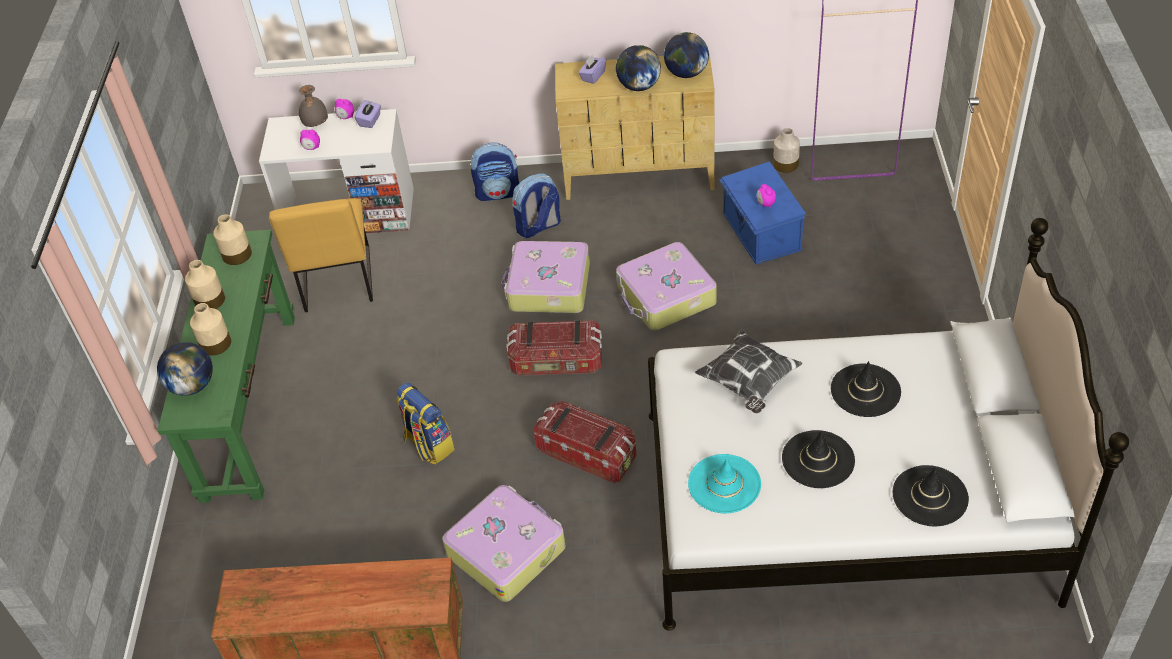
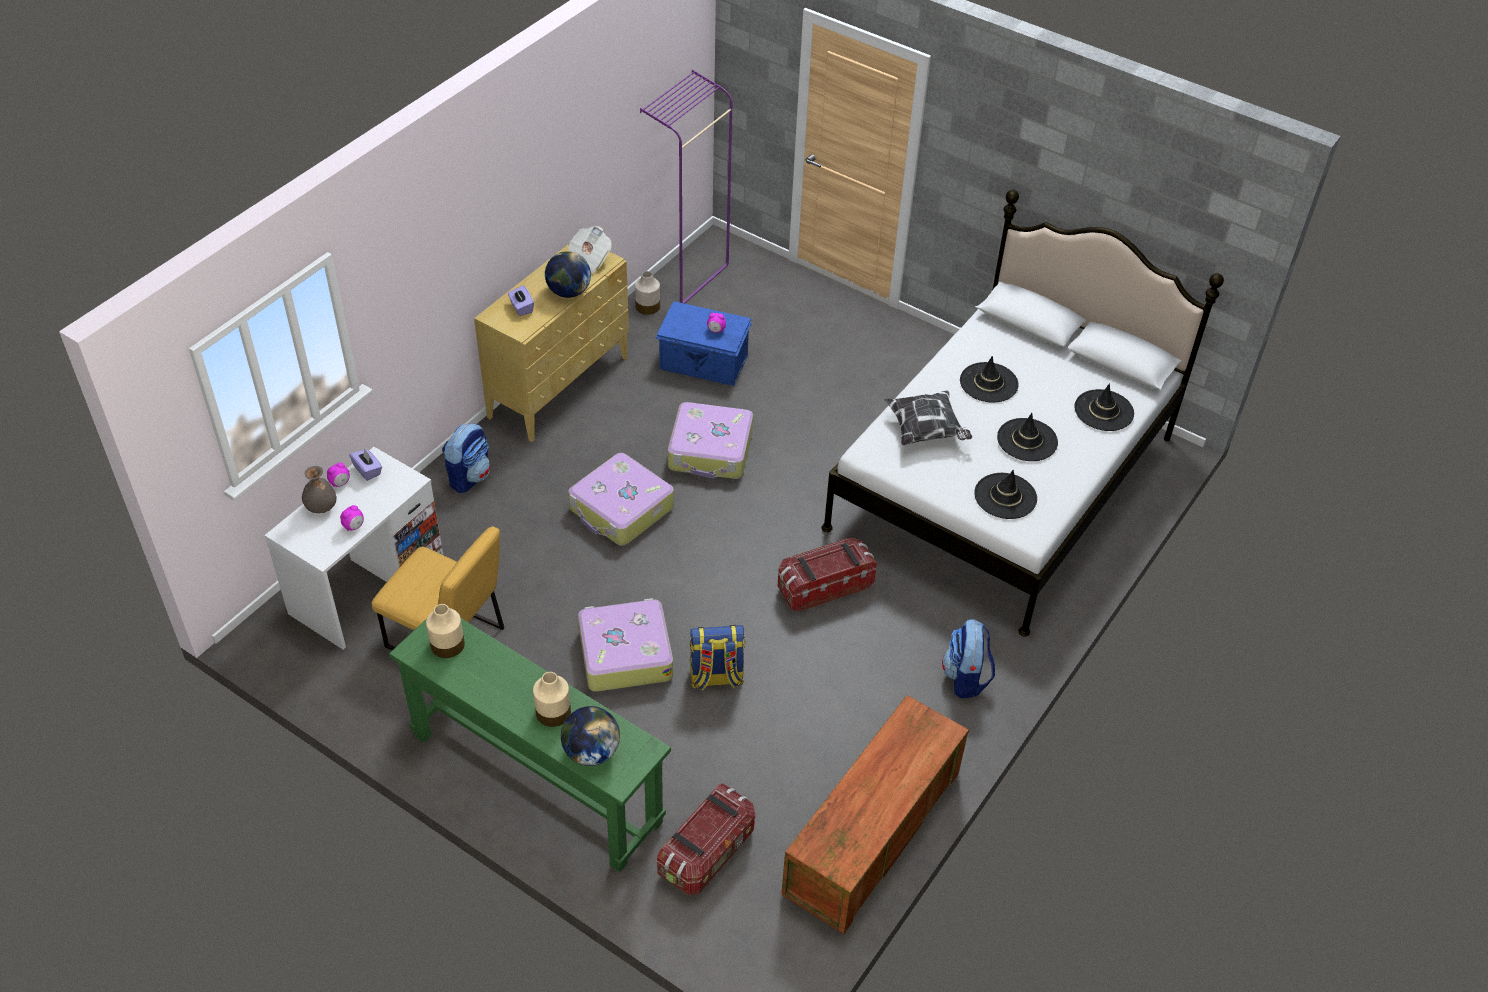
camera: 60 degrees left, 0 degrees up
(209, 300) = (488, 691): beige vase -> none
(506, 550) = (873, 686): suitcase -> suitcase (624, 653)
(538, 227) = (543, 476): backpack -> backpack (965, 678)
(557, 363) = (711, 551): storage box -> storage box (707, 852)
(686, 73) = (587, 261): globe -> newspaper
(724, 484) = (1005, 496): turquoise hat -> black hat

